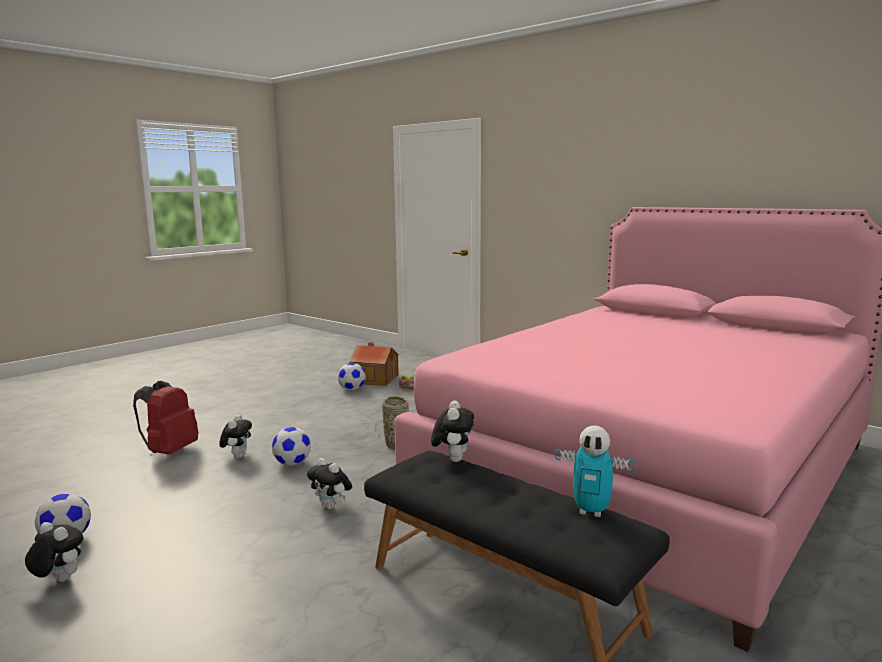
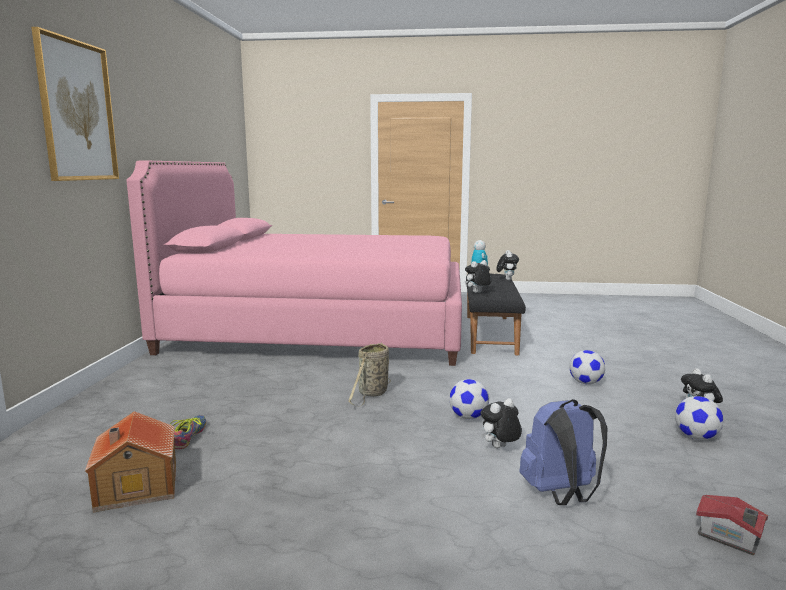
camera: 125 degrees left, 0 degrees up
(51, 472) = (730, 538): none -> toy house
(169, 451) = (561, 495): red backpack -> blue backpack
(331, 507) = (495, 381): plush toy -> plush toy (506, 279)
(352, 389) = (212, 481): football -> football (586, 383)
(570, 168) = (77, 111): none -> picture

